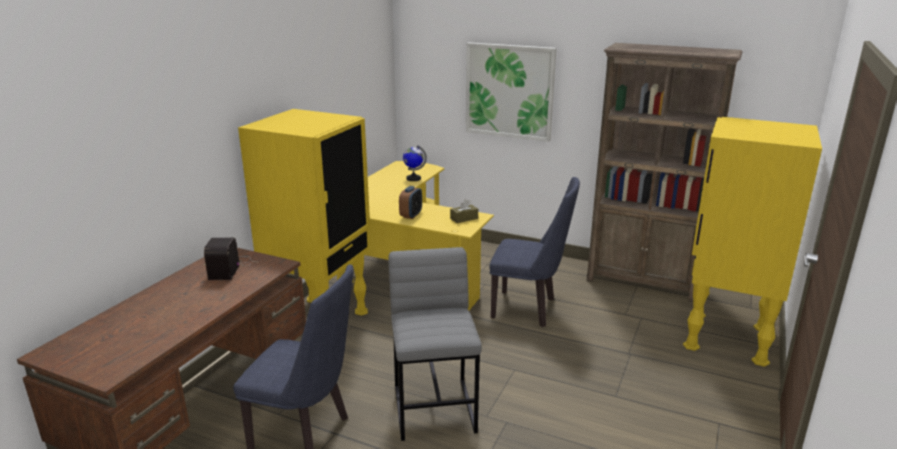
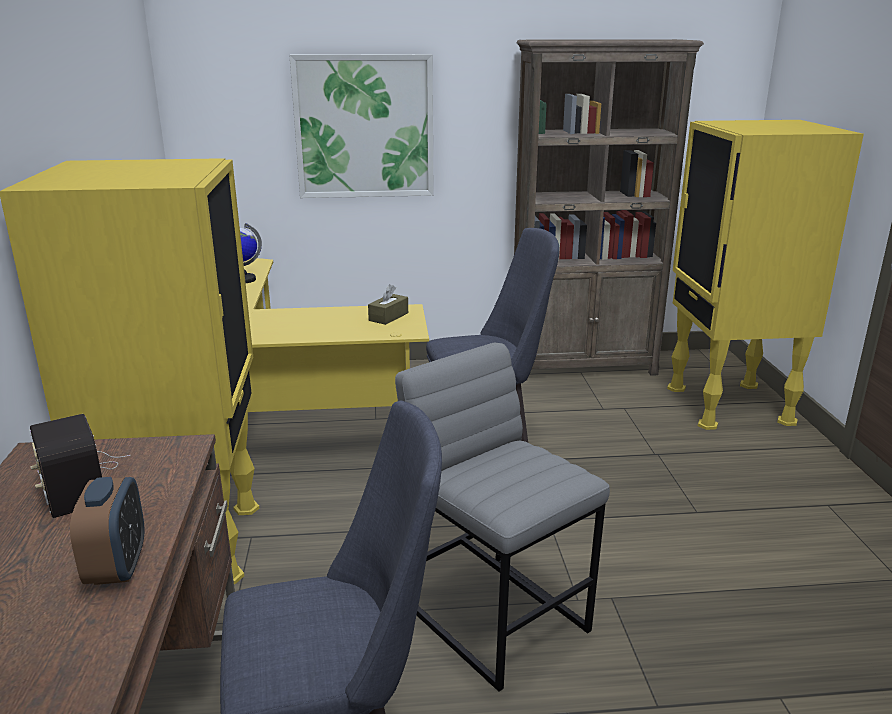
camera: 30 degrees left, 0 degrees up
(411, 215) = (303, 328): alarm clock -> alarm clock (117, 567)

